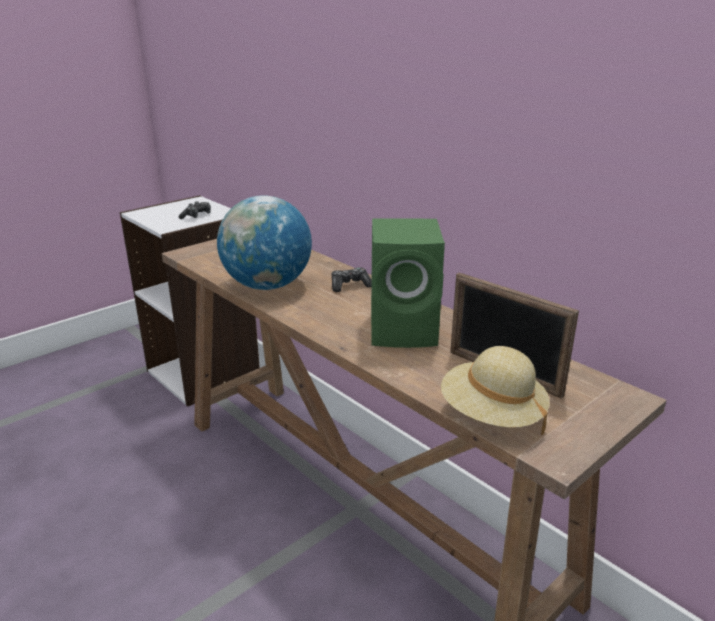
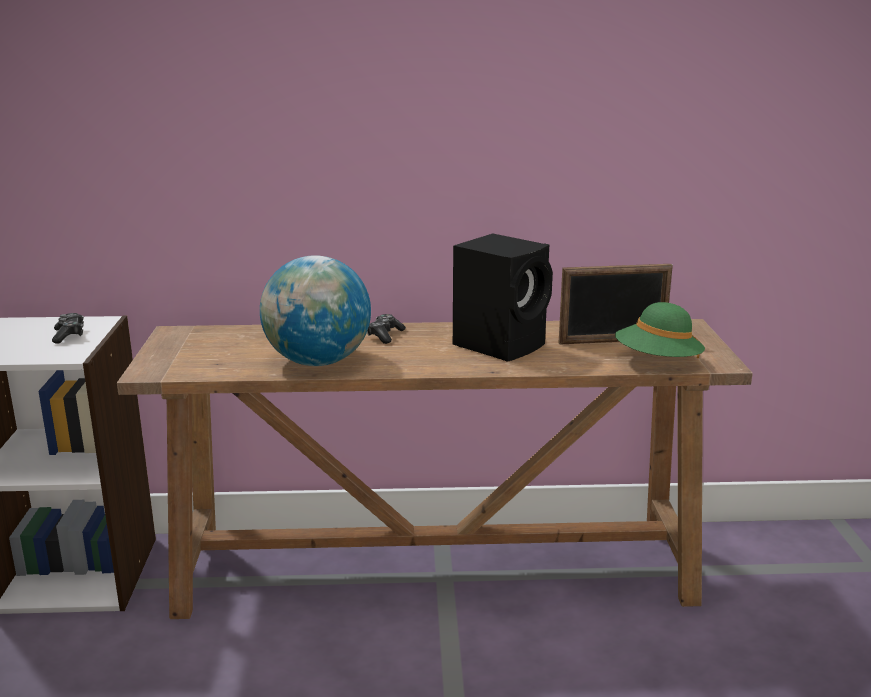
camera: 50 degrees left, 5 degrees down
(406, 330) = (501, 344): green speaker -> black speaker
(491, 415) = (657, 362): beige hat -> green hat

